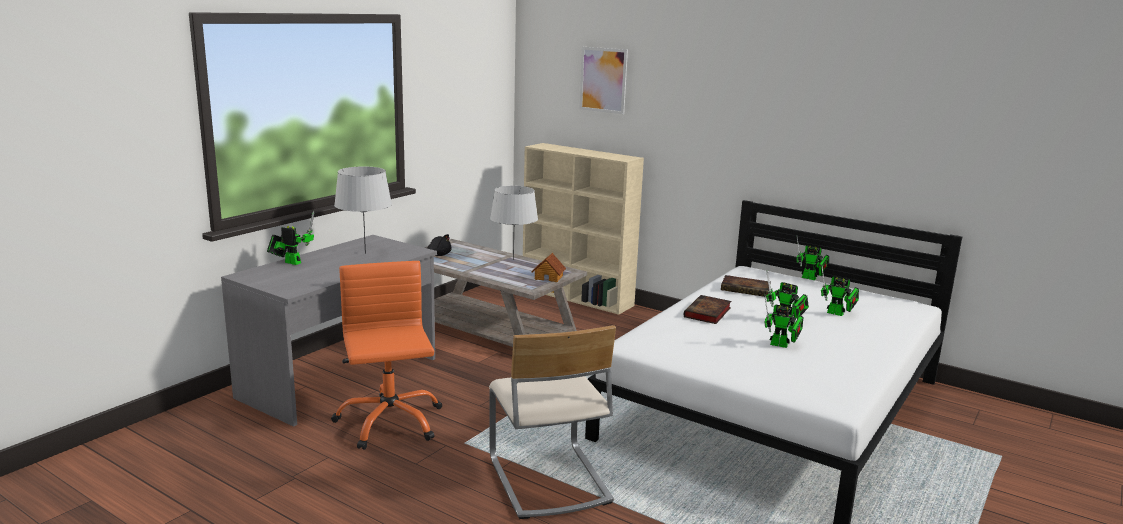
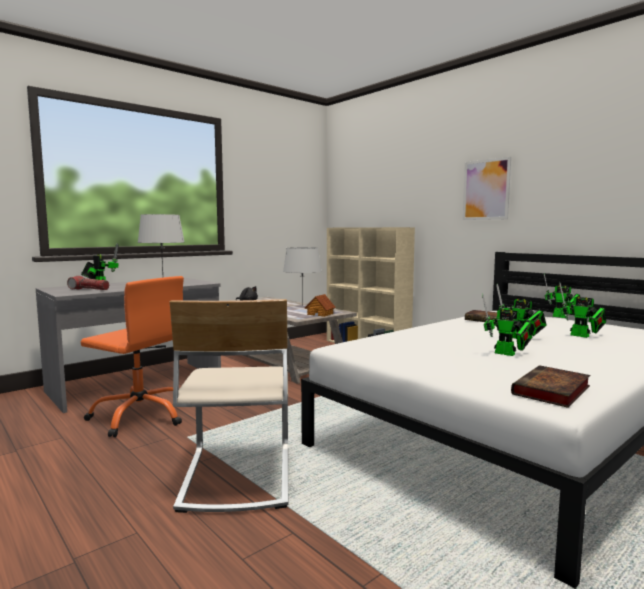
camera: 15 degrees right, 10 degrees down
(300, 278) = (89, 289): none -> flashlight
(389, 422) = (140, 416): orange office chair -> orange office chair turned 120 degrees clockwise
(603, 80) = (384, 171): picture -> picture (486, 189)
(707, 313) = (441, 332): book -> book (551, 391)

